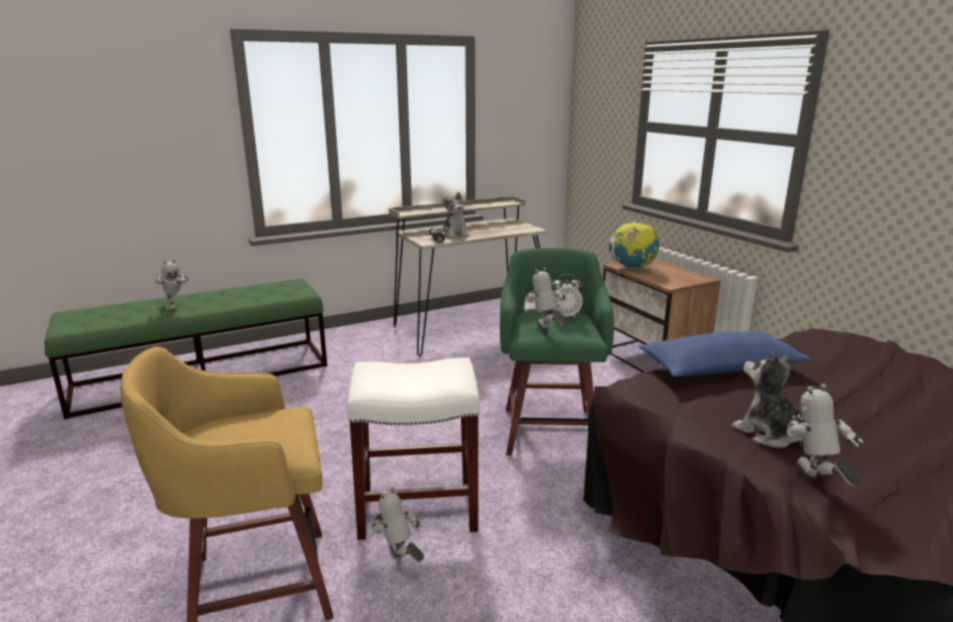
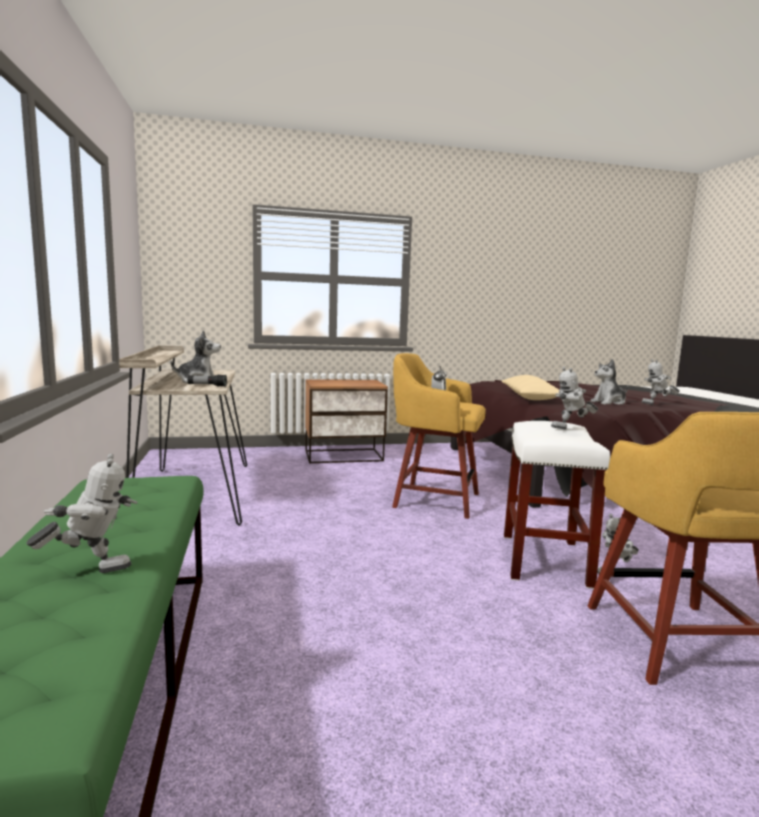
camera: 75 degrees left, 10 degrees down
(545, 332) = (469, 406): toy robot -> toy robot (571, 429)
(550, 429) = (433, 499): green stool -> yellow stool
(632, 268) = (330, 384): globe -> none
(719, 369) = (530, 397): blue pillow -> beige pillow

